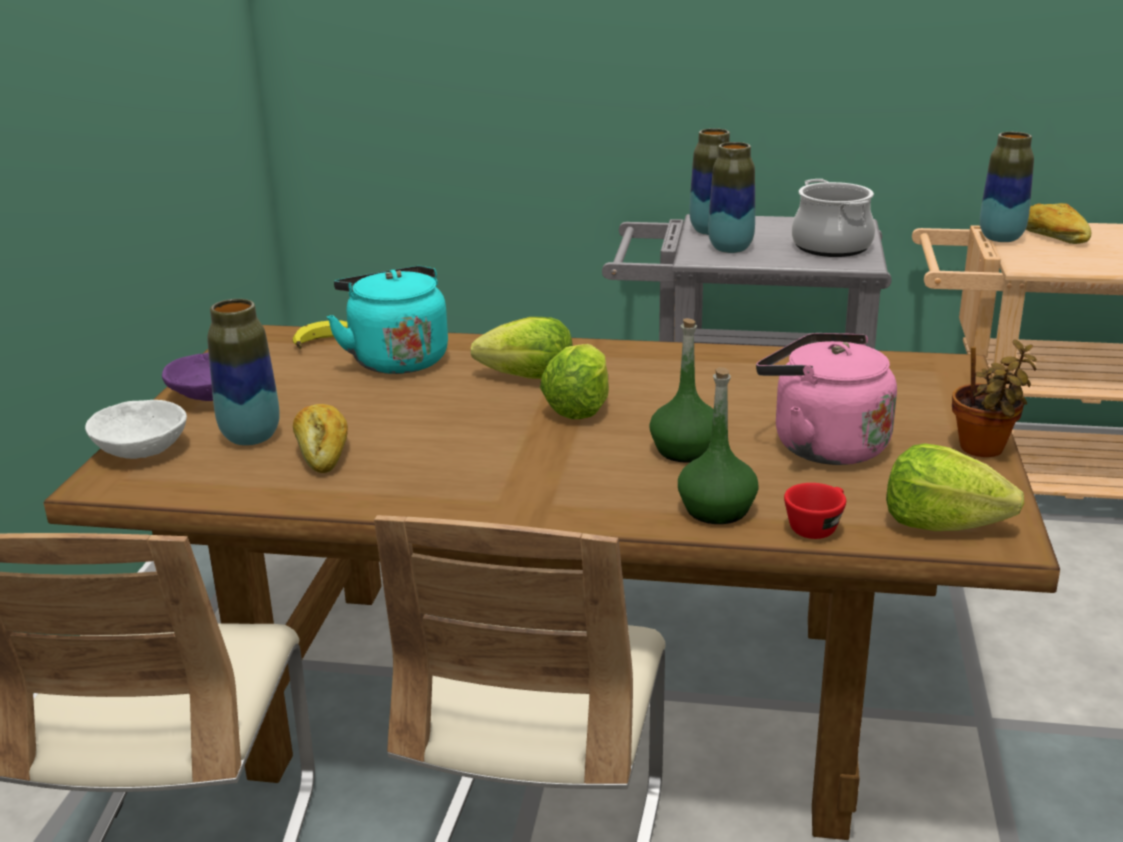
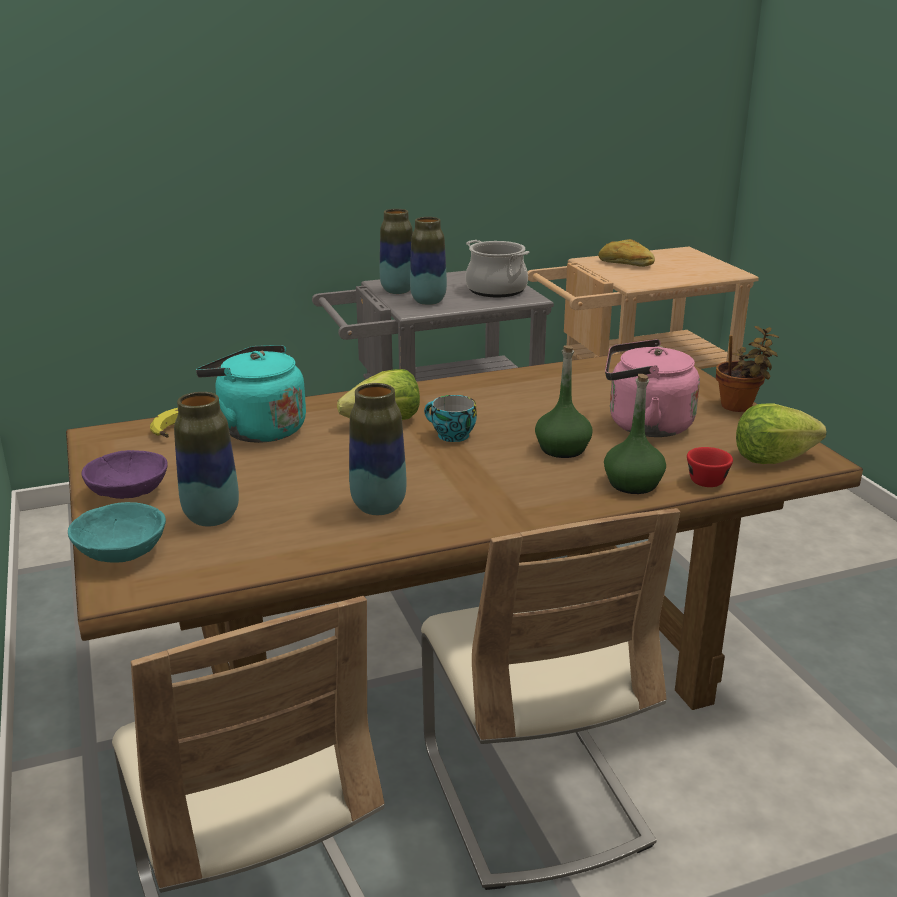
camera: 30 degrees left, 0 degrees up
(140, 451) = (120, 553): white bowl -> turquoise bowl
(323, 451) = (291, 514): bread -> none
(579, 407) = (450, 435): lettuce -> cup
(1001, 238) = (597, 269): vase -> vase (378, 507)

